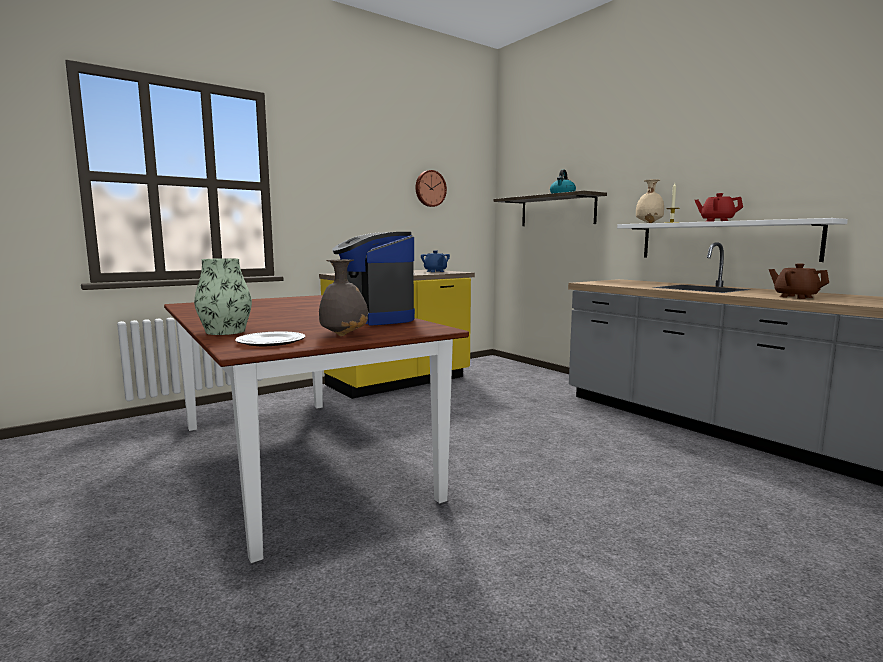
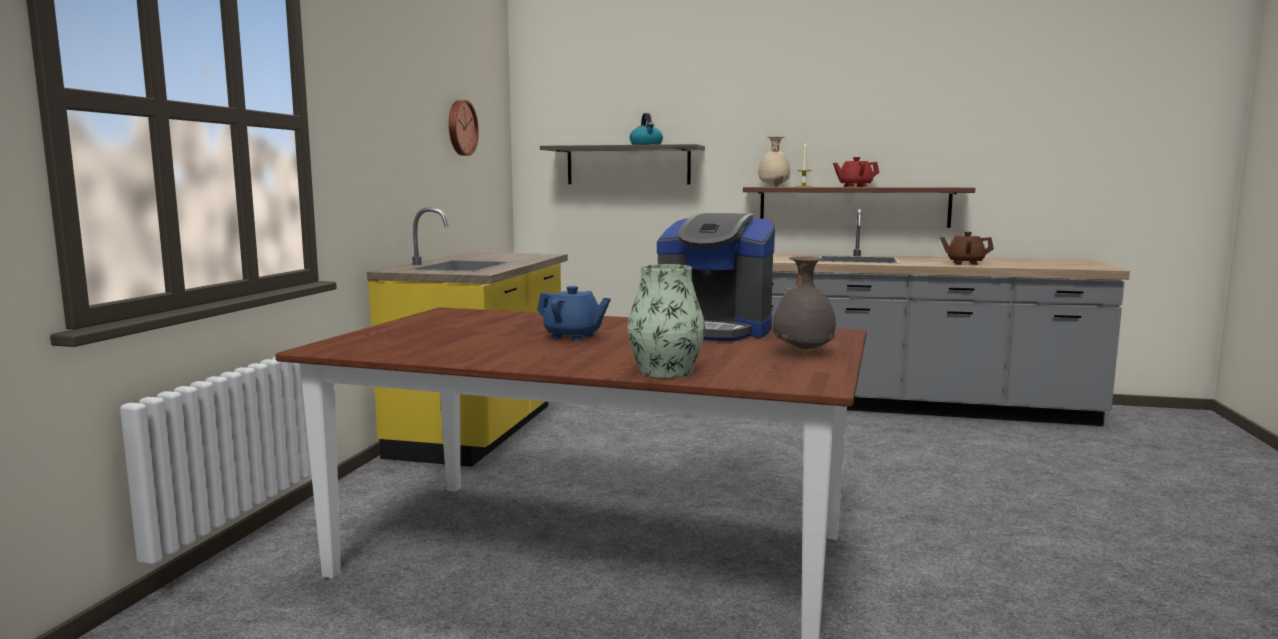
camera: 40 degrees left, 0 degrees up
(272, 341) = (785, 371): plate -> none
(435, 271) = (509, 256): blue teapot -> blue teapot (573, 336)
(724, 240) = (853, 206): white shelf -> brown shelf

